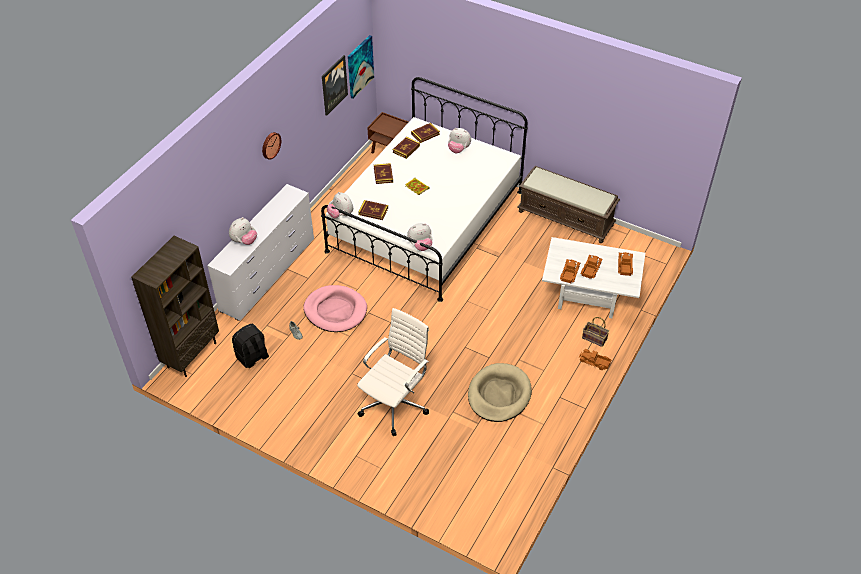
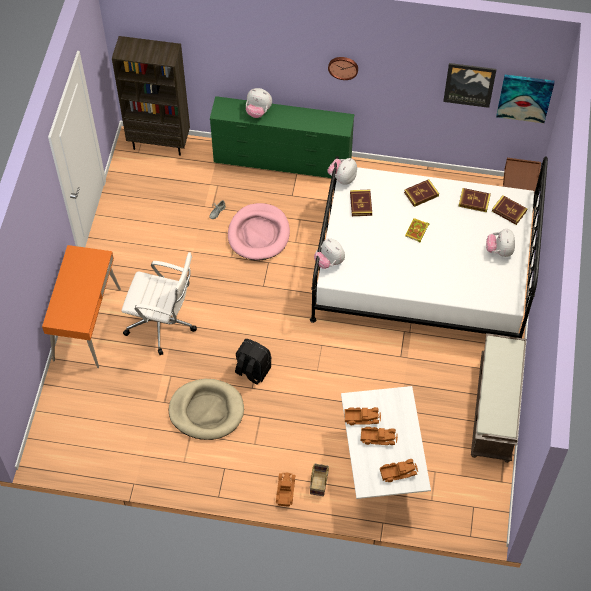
camera: 70 degrees right, 10 degrees up
(252, 357) = (174, 190): black backpack -> black backpack (252, 371)
(268, 274) = (282, 161): white dresser -> green dresser
(368, 463) = (87, 324): none -> orange desk

